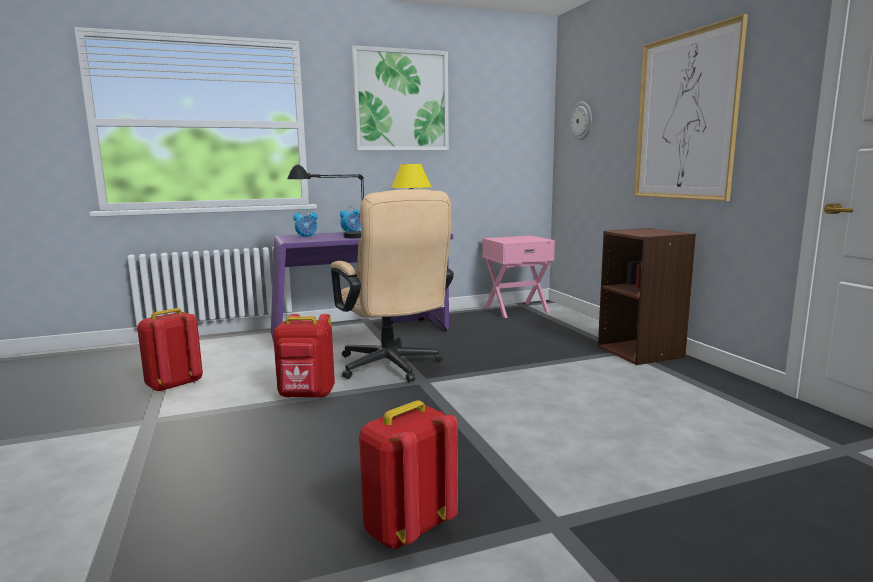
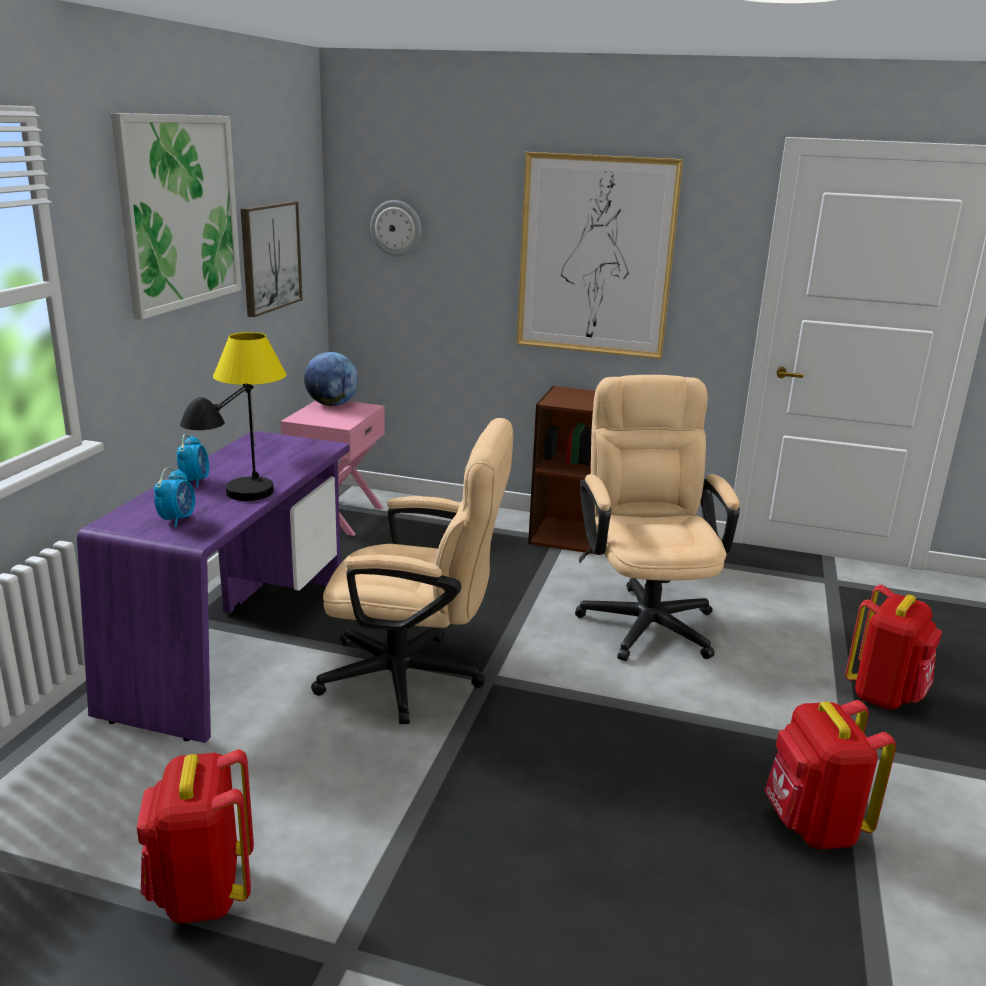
camera: 55 degrees left, 10 degrees up
(307, 395) = (425, 775): red backpack -> red backpack (884, 695)
(486, 137) = (270, 257): none -> picture
(527, 237) = (332, 404): none -> globe
(585, 398) = (645, 617): none -> beige office chair

